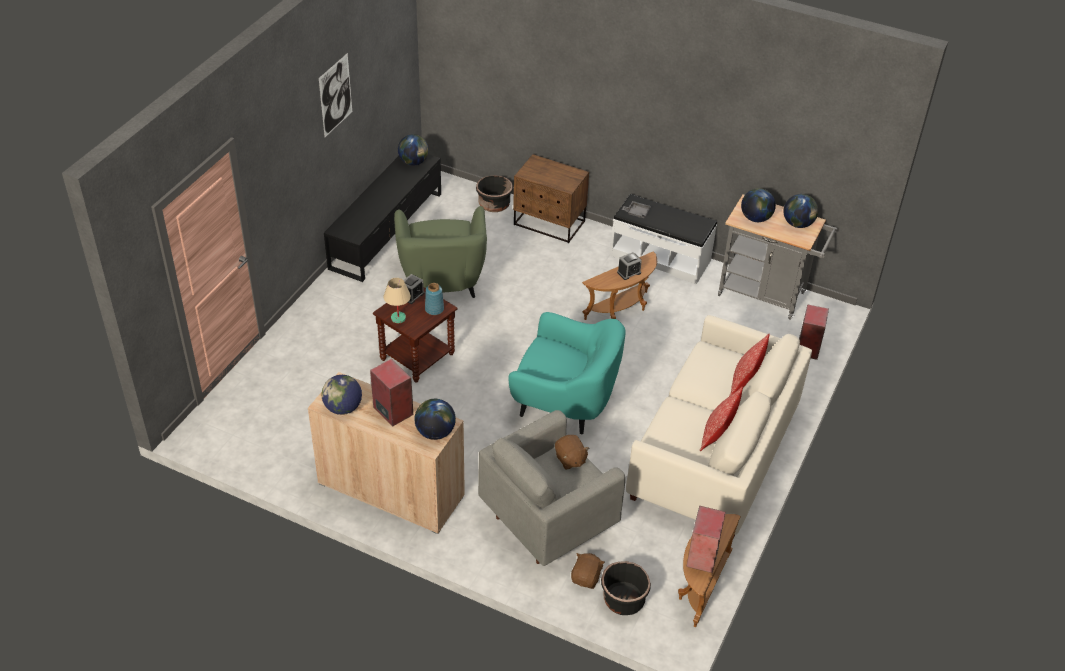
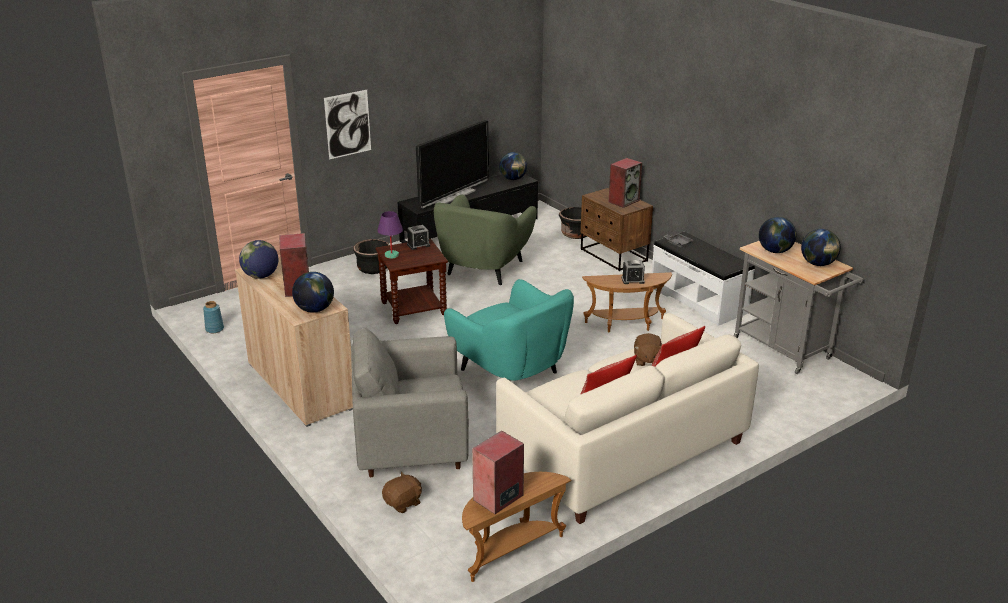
camera: 30 degrees right, 15 degrees down
(335, 95) = (426, 75): picture -> picture (348, 124)
(373, 207) = (452, 196): none -> television
(398, 318) = (391, 255): beige table lamp -> purple table lamp
(434, 309) = (426, 257): blue vase -> blue vase (214, 329)
(570, 459) = (442, 385): brown plush toy -> brown plush toy (647, 360)
(623, 600) = (421, 533): black planter -> black planter (373, 268)
(808, 347) = (799, 400): speaker -> speaker (623, 201)

